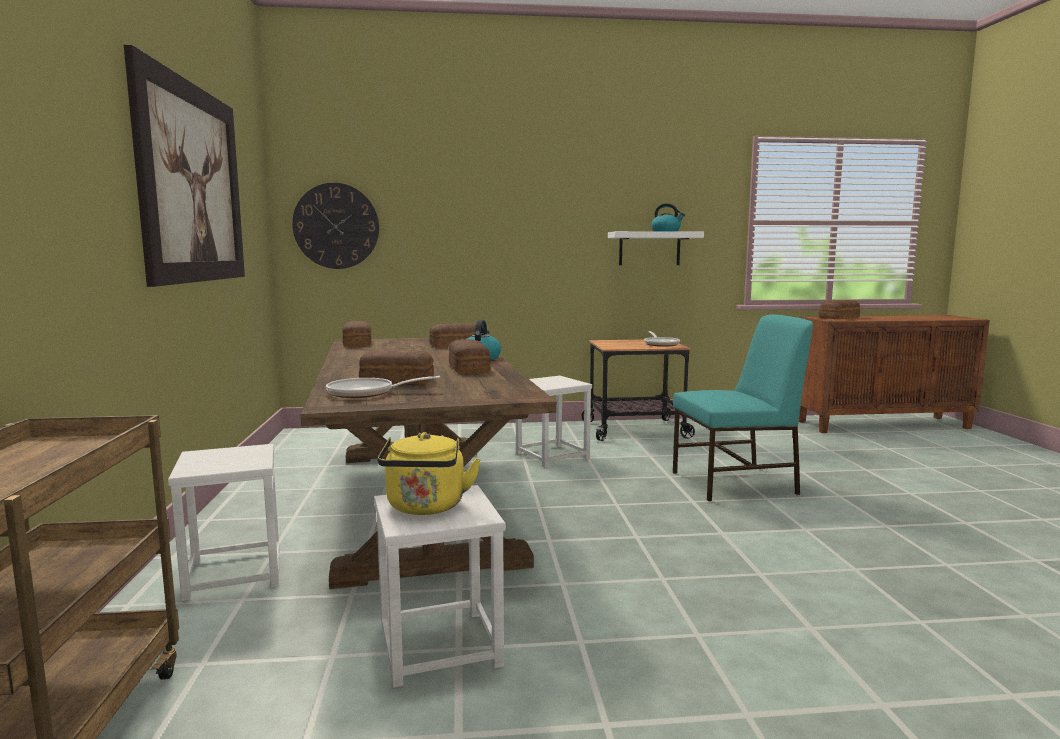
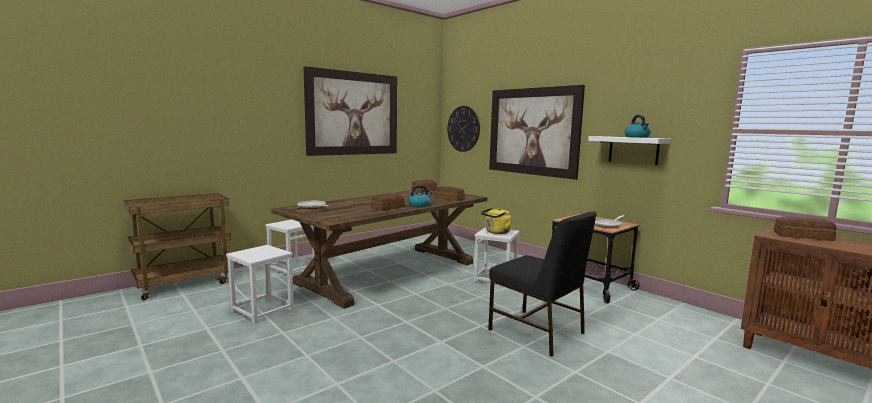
camera: 55 degrees right, 0 degrees up
(396, 380) = (343, 206): bread -> none
(426, 508) = (258, 251): yellow kettle -> yellow kettle (496, 232)
(494, 228) = (532, 131): none -> picture
(736, 483) = (537, 332): turquoise chair -> black chair

